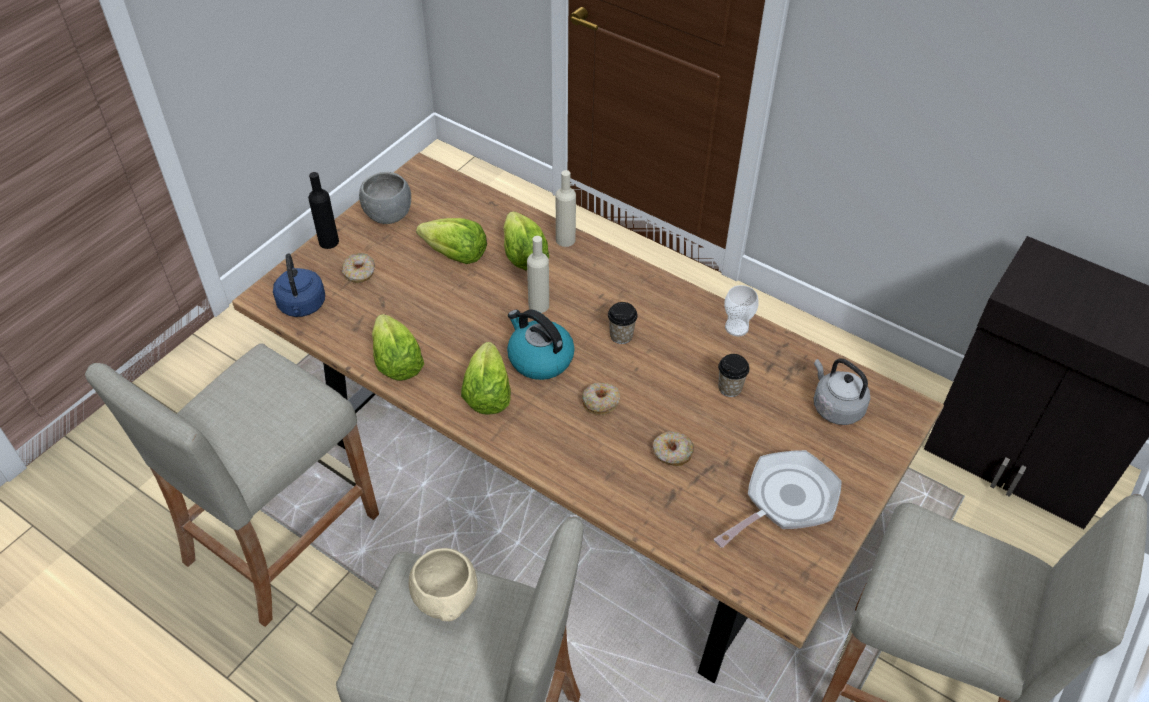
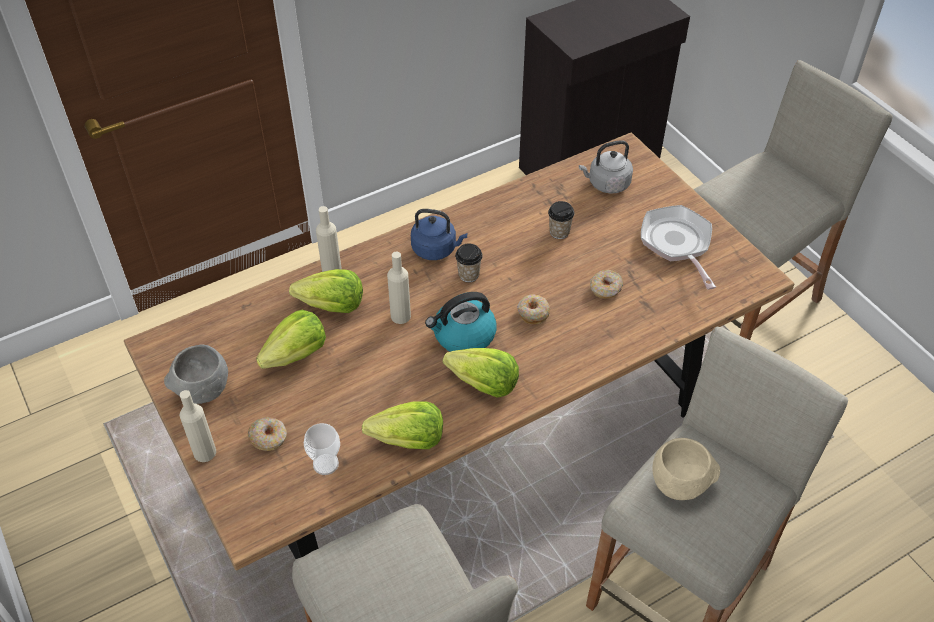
camera: 65 degrees left, 0 degrees up
(302, 306) = (285, 499): blue kettle -> blue kettle (436, 249)
(329, 242) = (205, 452): black bottle -> beige bottle
(736, 327) = (500, 204): cup -> cup (326, 464)

